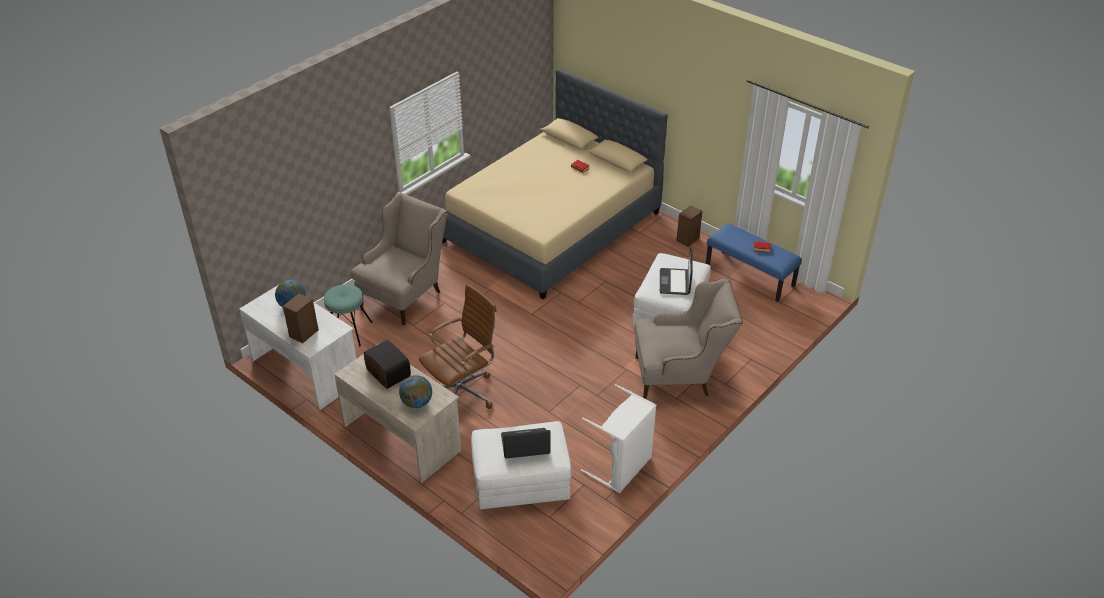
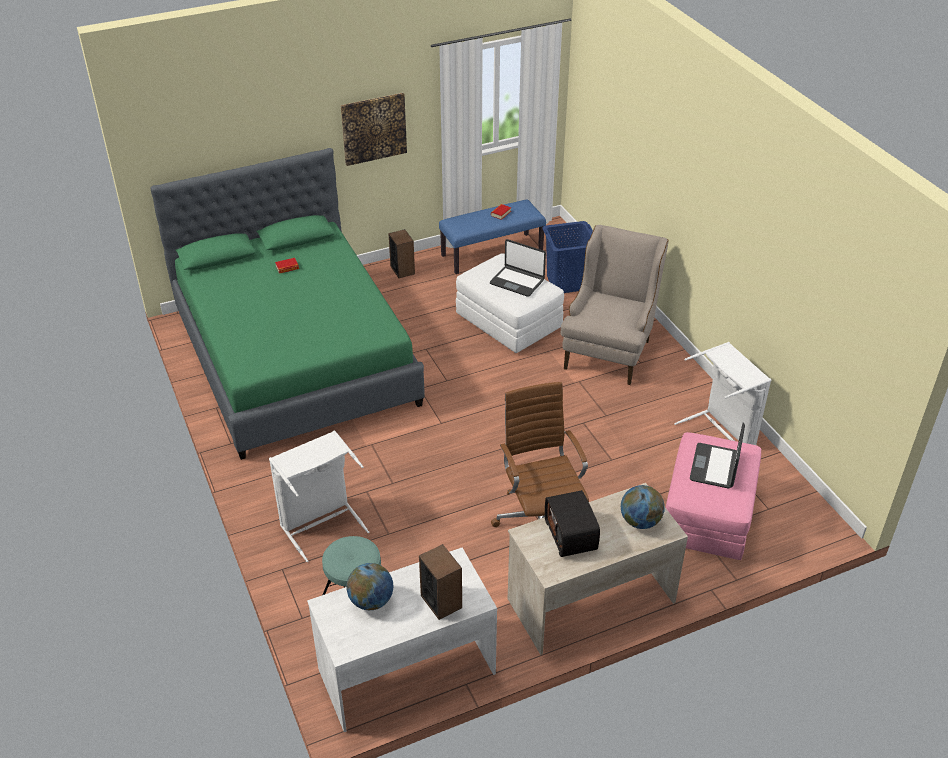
camera: 65 degrees left, 0 degrees up
(387, 373) = (572, 535): radio -> radio turned 90 degrees counterclockwise
(405, 294) = (320, 523): beige armchair -> white laundry basket
(520, 481) = (707, 515): white ottoman -> pink ottoman
(552, 227) = (295, 357): beige bed -> green bed
(702, 120) = (373, 128): none -> picture
(747, 328) = (567, 283): none -> blue laundry basket

